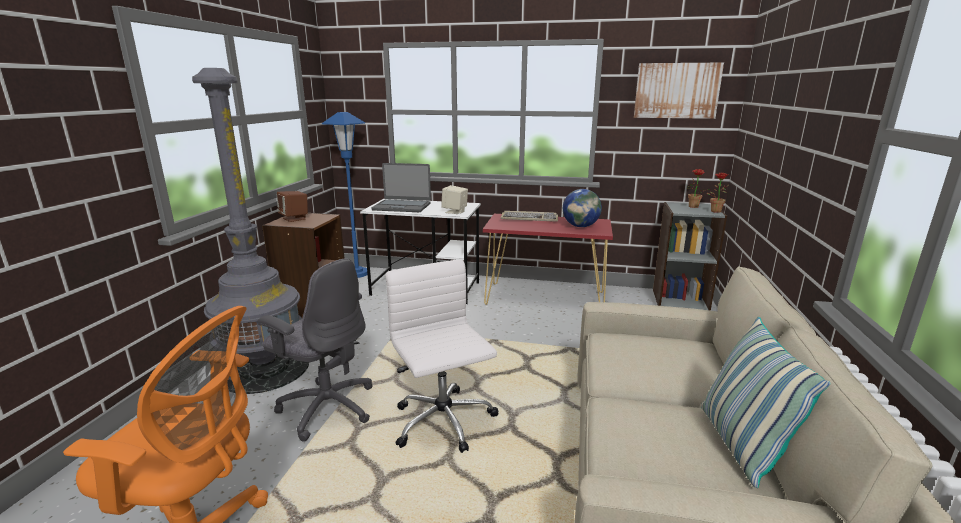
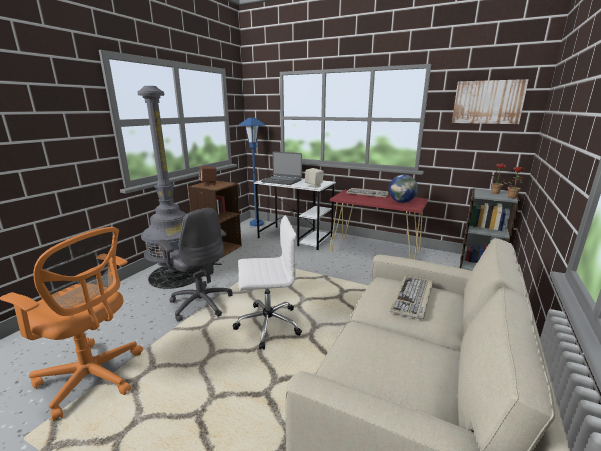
camera: 15 degrees right, 0 degrees up
(444, 422) = (267, 324): white office chair -> white office chair turned 90 degrees clockwise
(656, 355) = (413, 298): none -> keyboard
(740, 444) = (443, 373): pillow -> none

